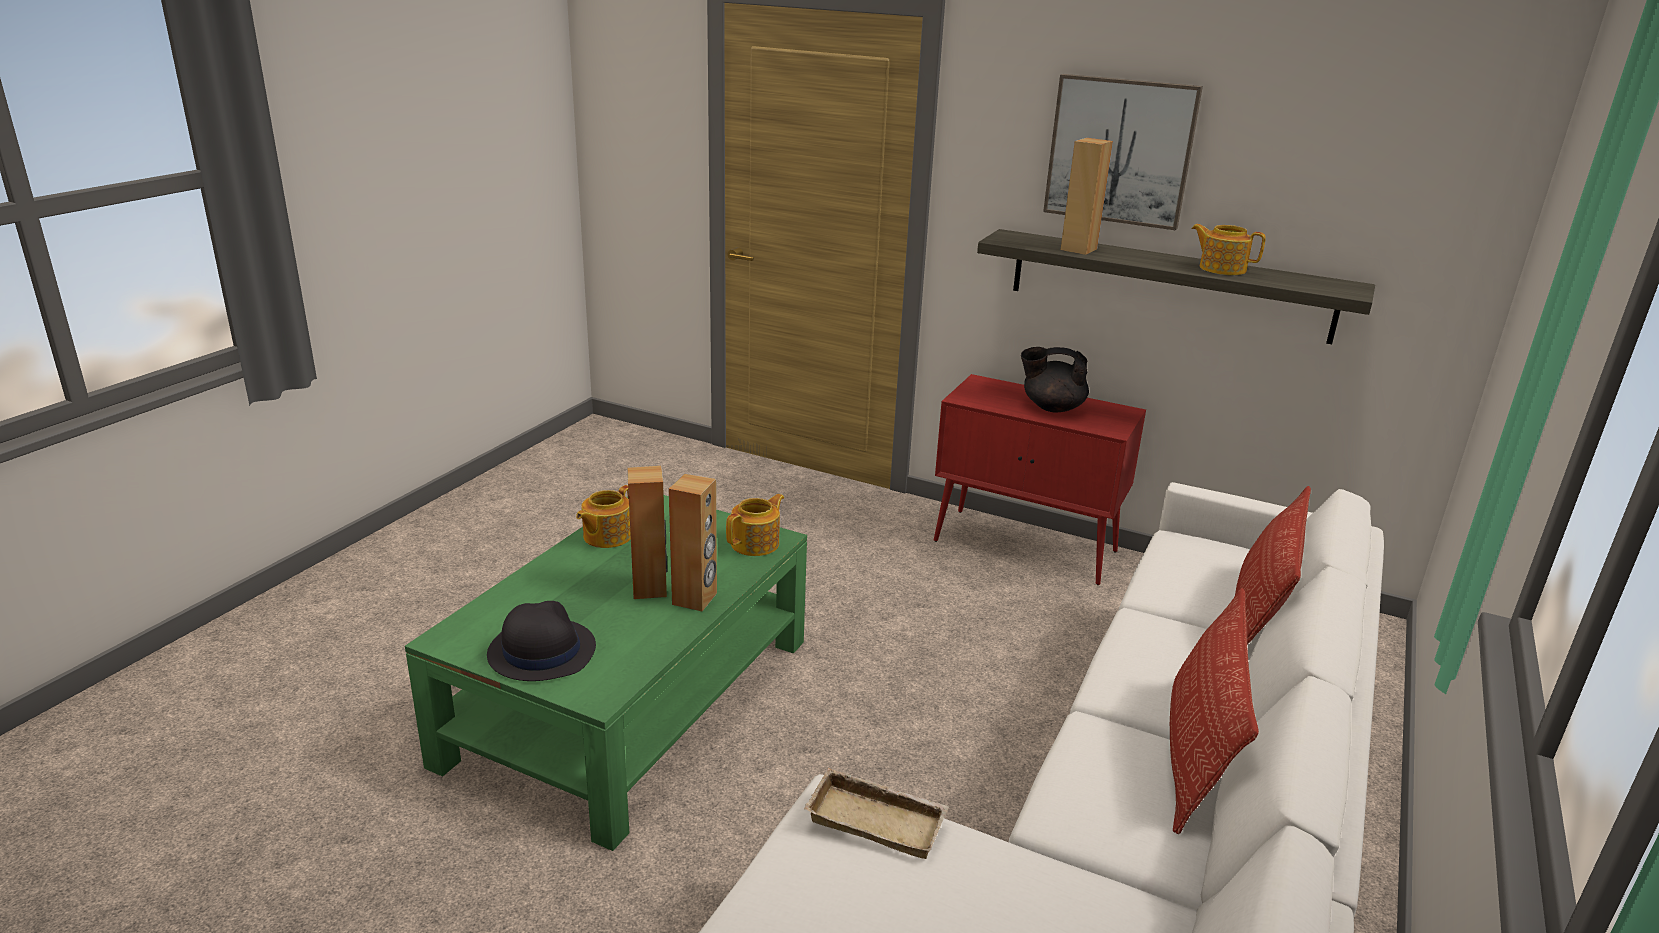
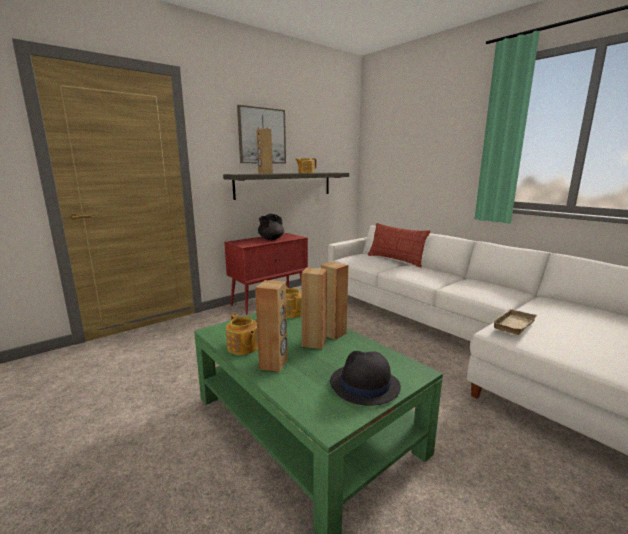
camera: 65 degrees left, 10 degrees down
(569, 571) = (274, 364): none -> brown speaker
(1196, 754) = (467, 279): pillow -> none

